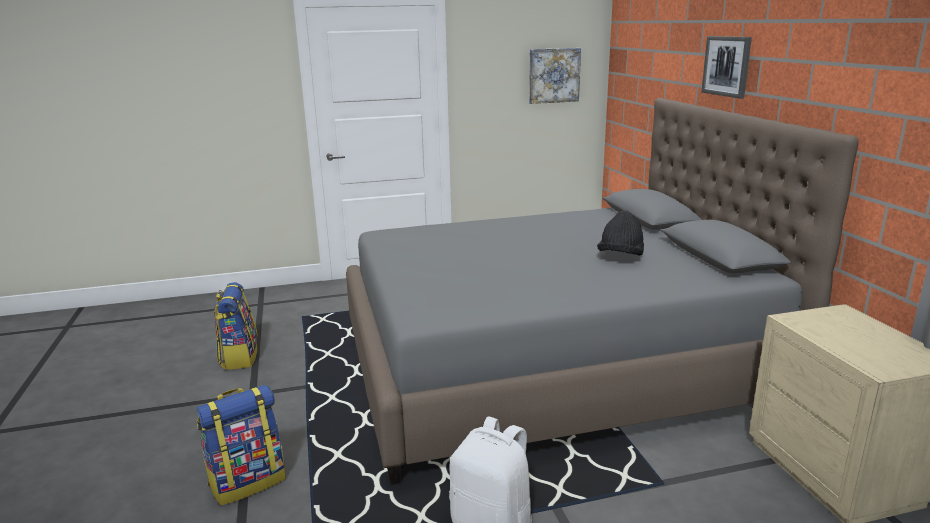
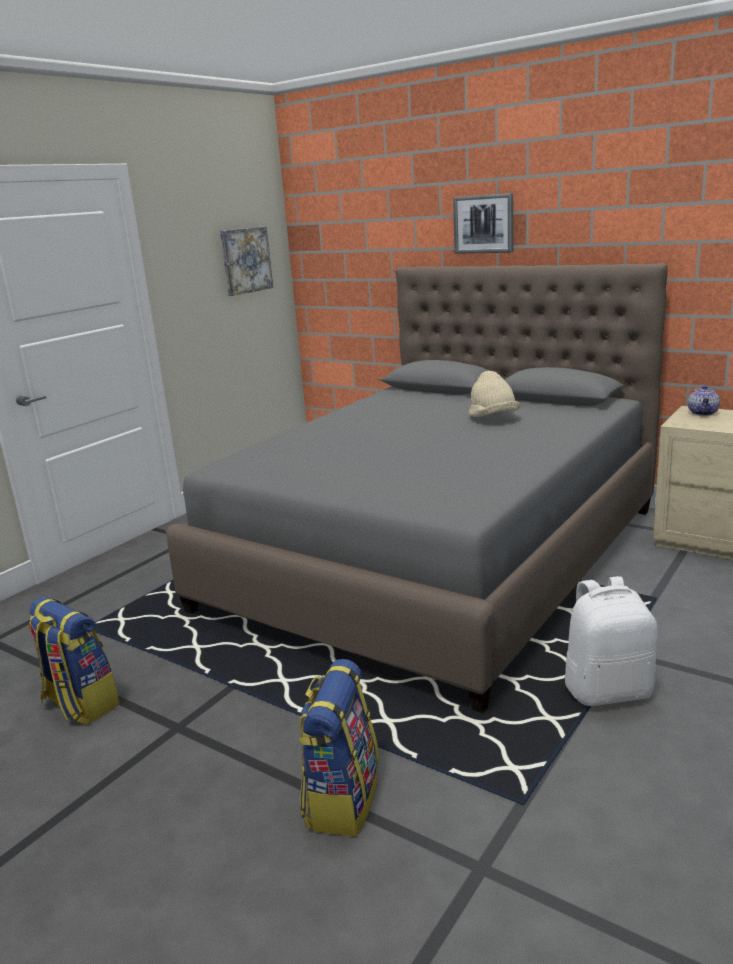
camera: 40 degrees left, 0 degrees up
(620, 257) = (493, 419): black hat -> beige hat
(847, 319) = (703, 413): none -> teapot

